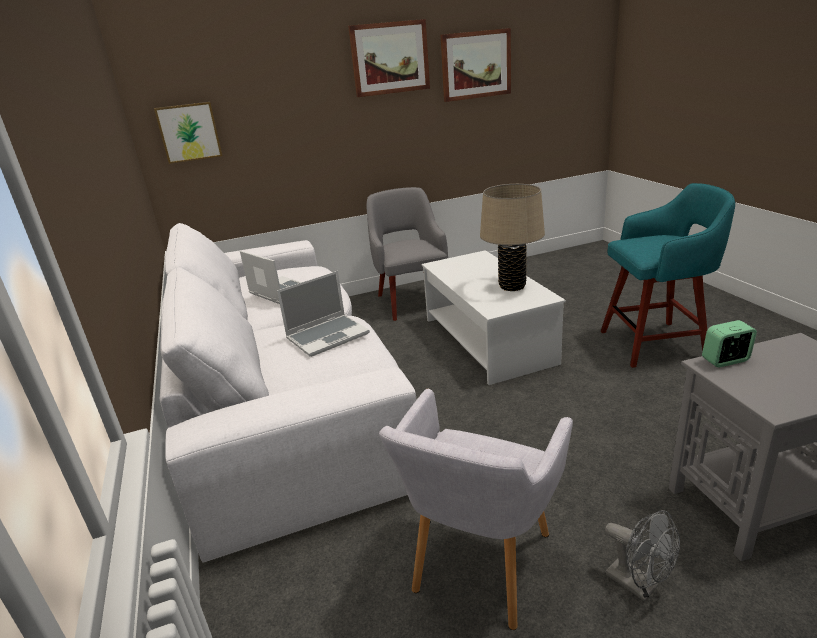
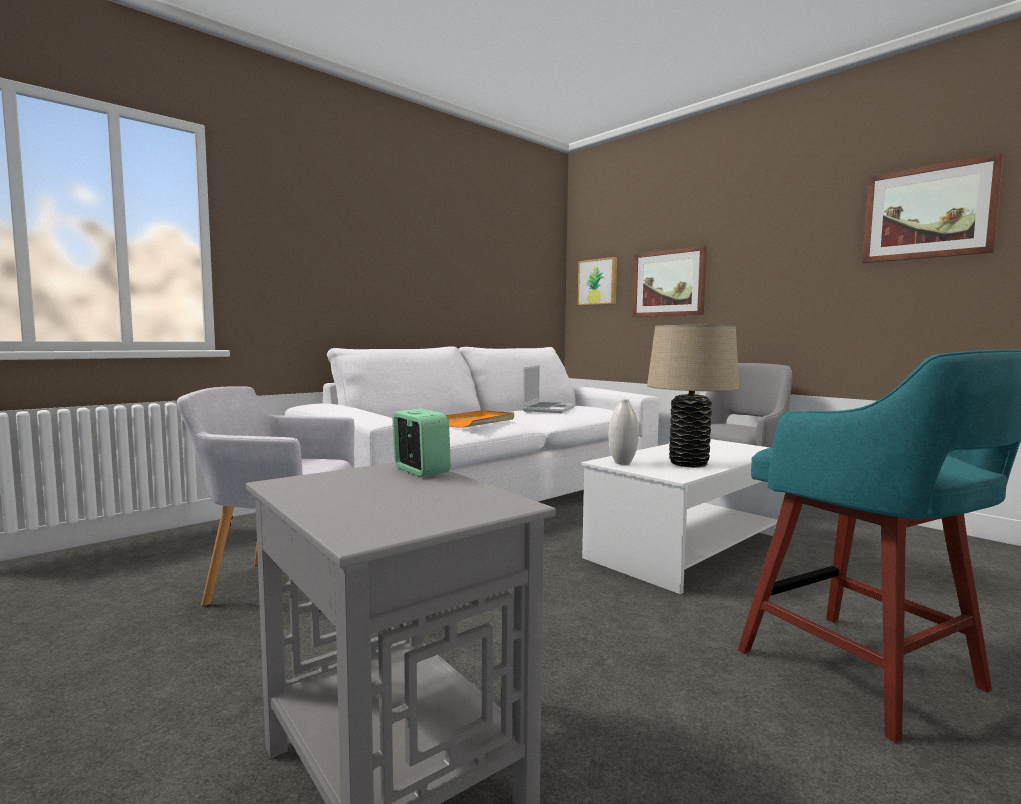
camera: 65 degrees right, 20 degrees down
(328, 336) = (477, 422): laptop -> orange tray
(390, 58) = (792, 211): picture -> picture (668, 283)
(500, 306) = (622, 463): none -> white vase
(638, 585) = (239, 665): grey fan -> none

